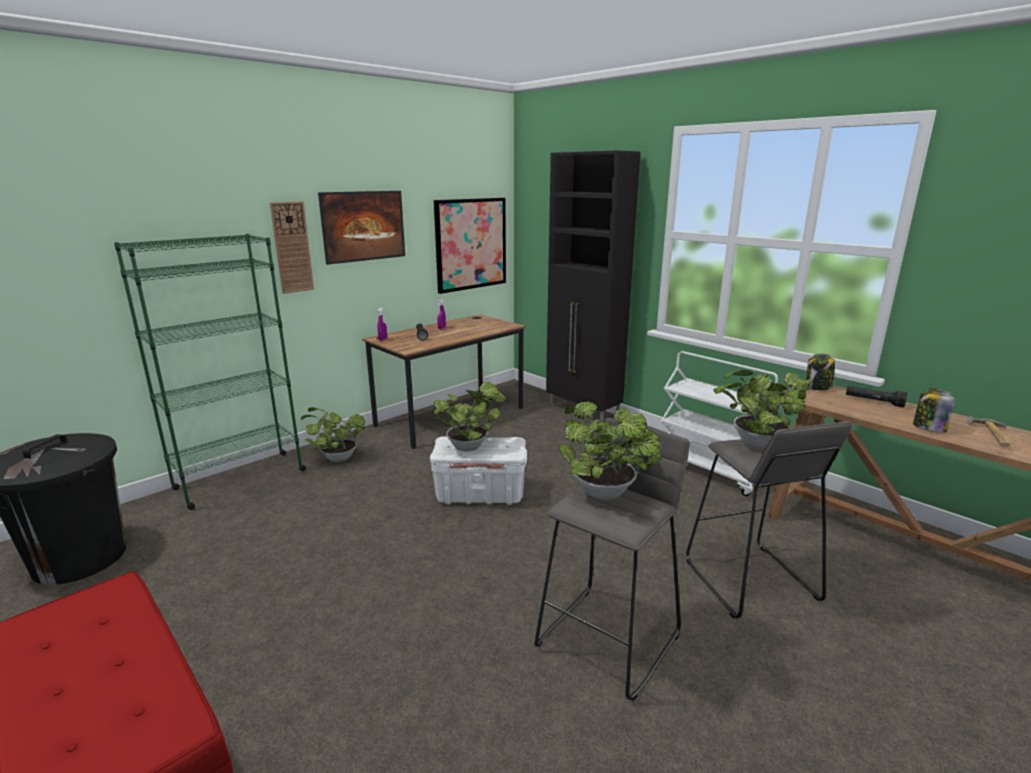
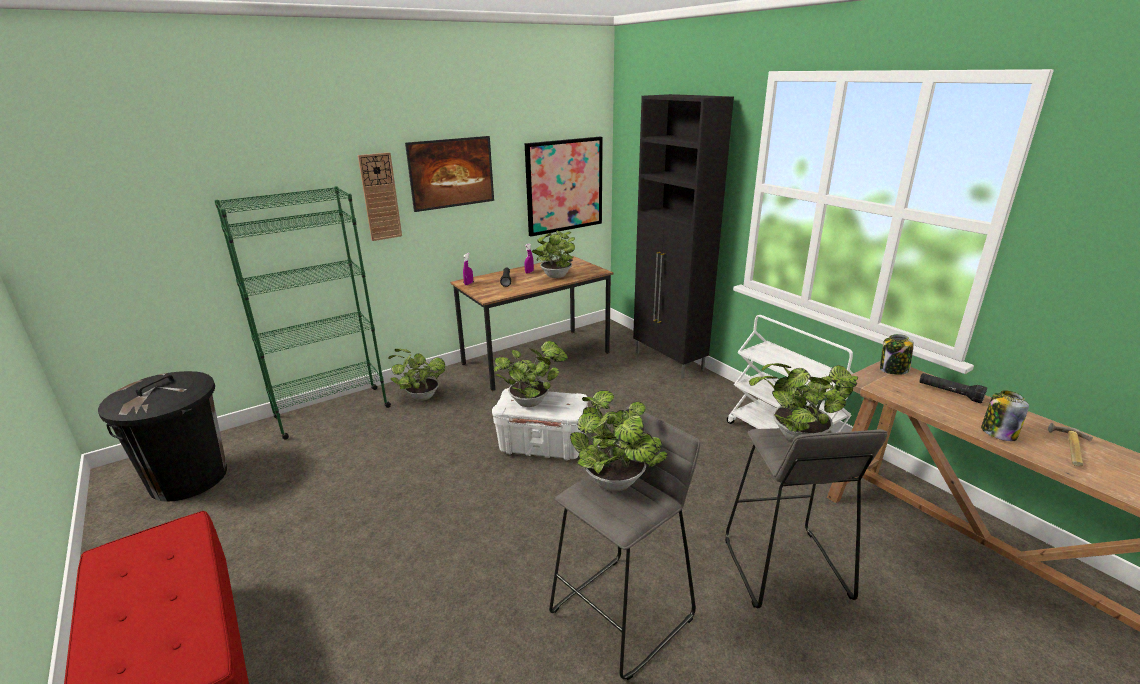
camera: 10 degrees right, 5 degrees up
(470, 331) = (555, 277): none -> potted plant

